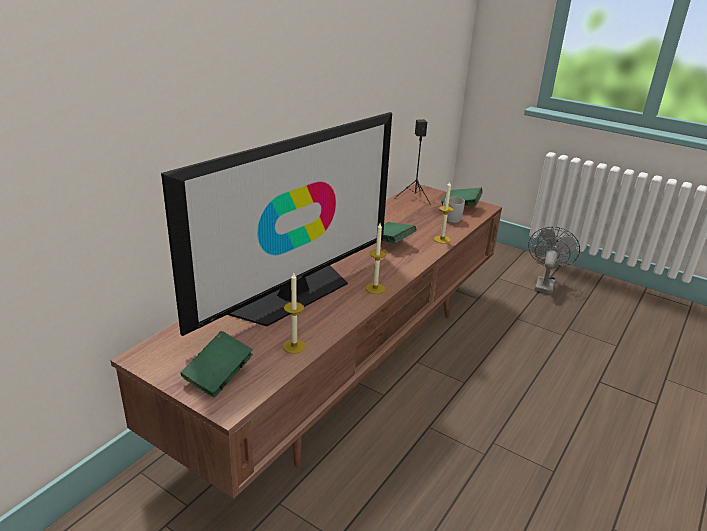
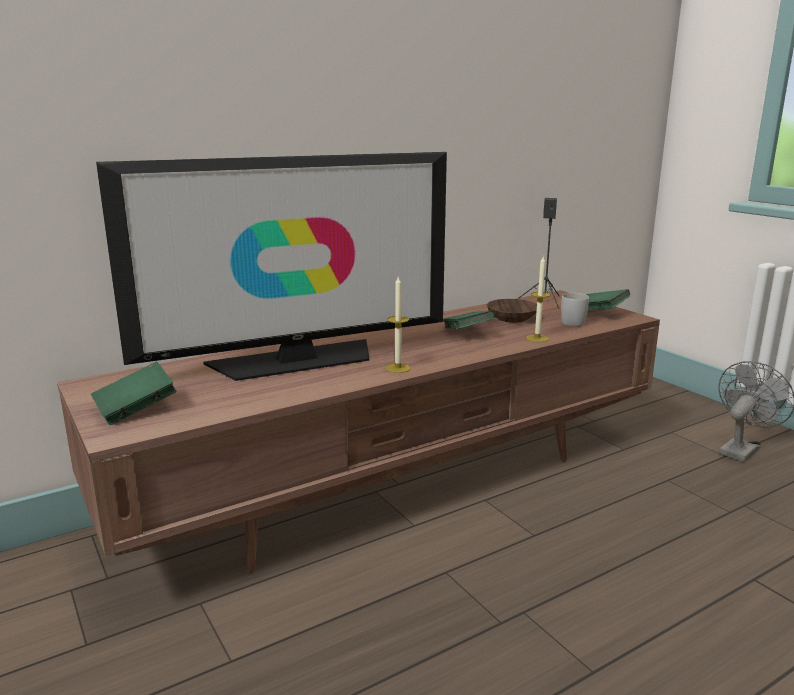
camera: 25 degrees right, 10 degrees down
(294, 346) = (243, 400): candle -> none
(407, 220) = (511, 318): none -> brown bowl

